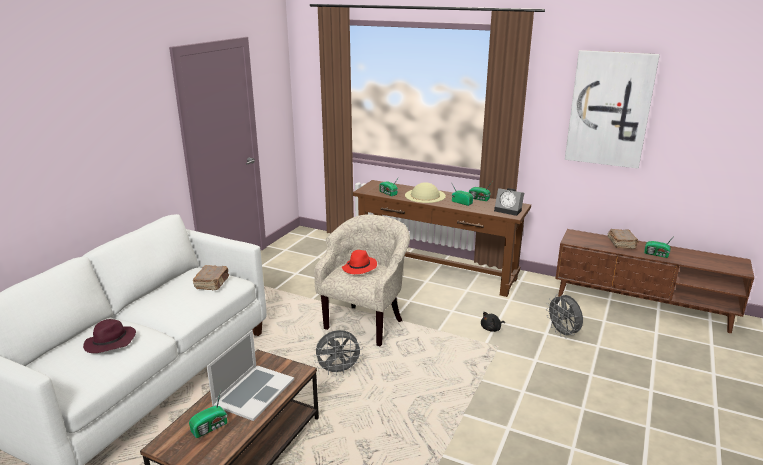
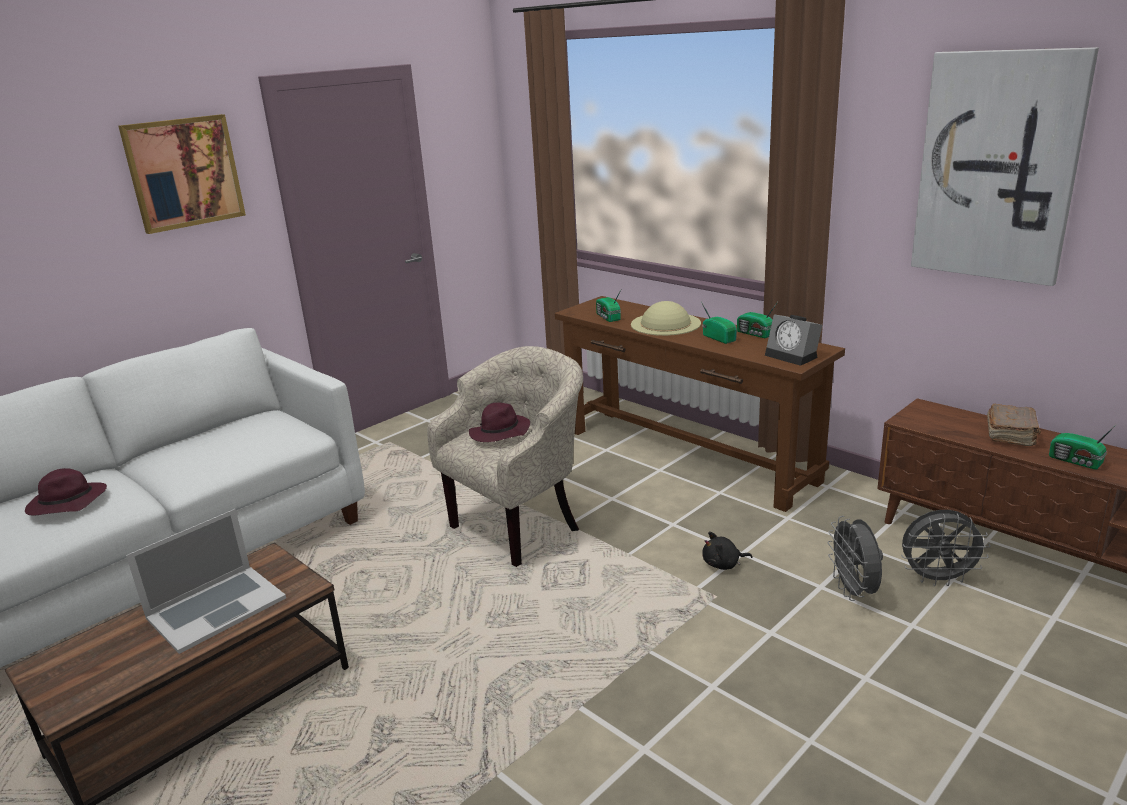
camera: 20 degrees right, 0 degrees up
(129, 112) = (184, 172): none -> picture
(211, 427) = (116, 652): radio -> none
(212, 283) = (268, 434): brown book -> none
(338, 371) = (428, 597): grey fan -> grey fan (937, 579)
(359, 268) = (499, 433): red hat -> purple hat

